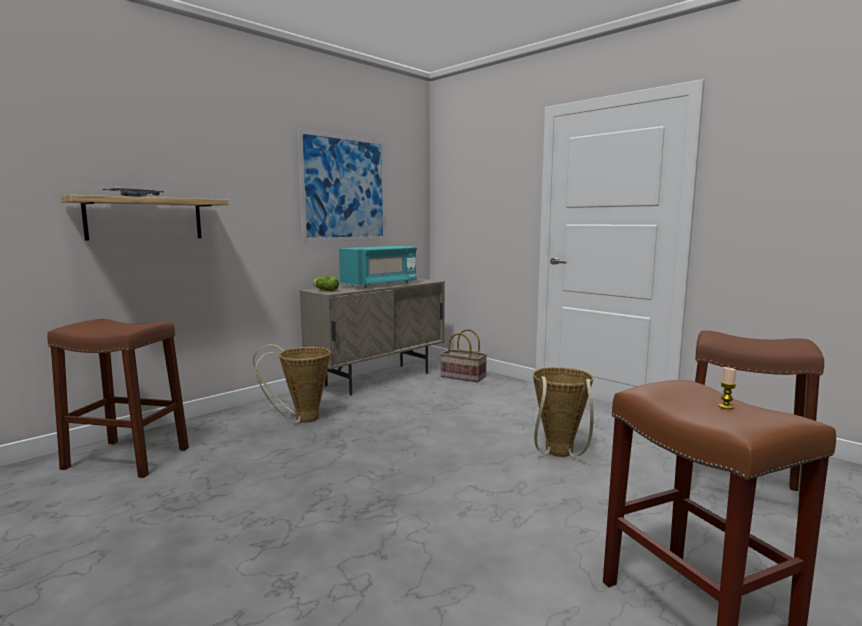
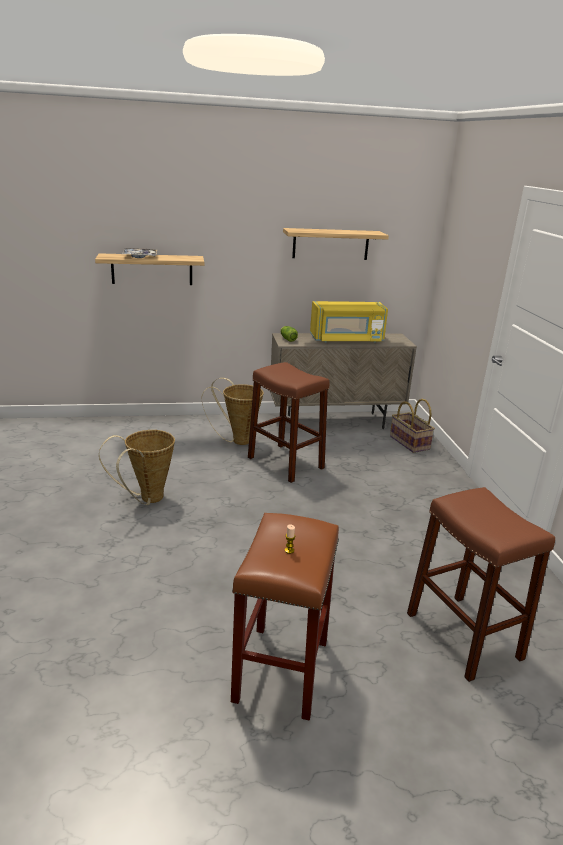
camera: 35 degrees right, 15 degrees up
(127, 458) = (118, 434): brown stool -> brown stool (285, 463)
(345, 189) = (330, 244): picture -> shelf
(380, 285) = (346, 339): turquoise microwave -> yellow microwave
(559, 454) = (372, 542): basket -> basket (147, 499)

